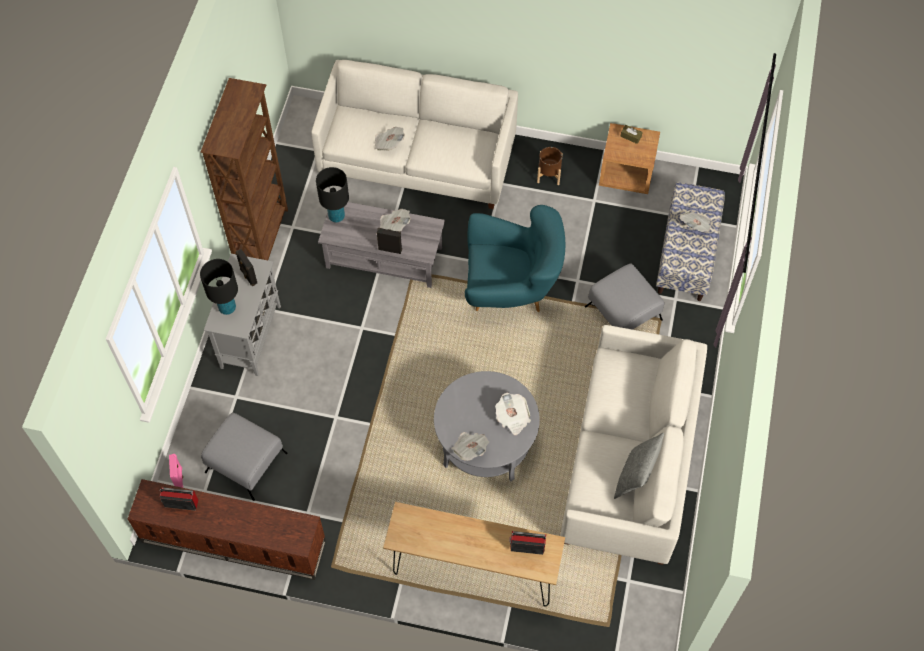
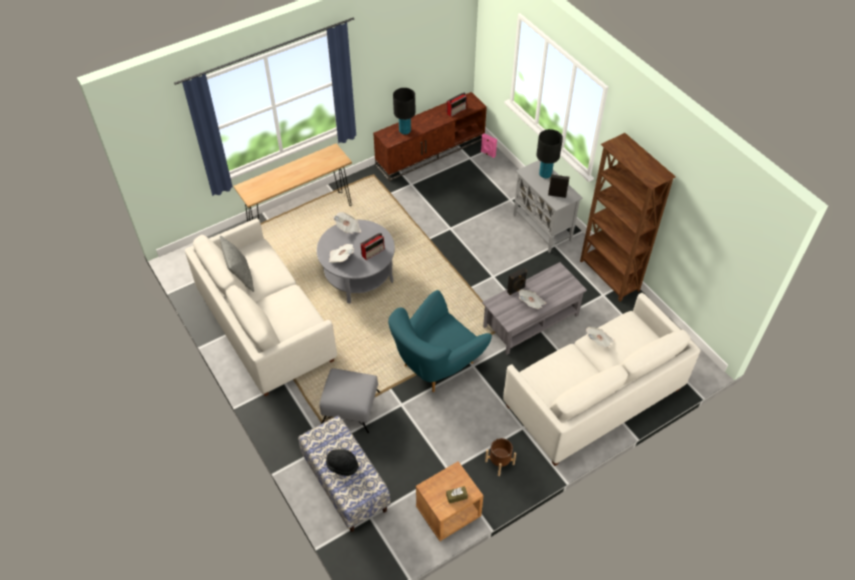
camera: 135 degrees right, 10 degrees down
(246, 463) = (466, 180): grey ottoman -> none
(336, 216) = (569, 282): black table lamp -> black table lamp (405, 131)
(526, 546) = (264, 189): radio -> radio (373, 252)
(695, 226) = (342, 465): newspaper -> black hat

